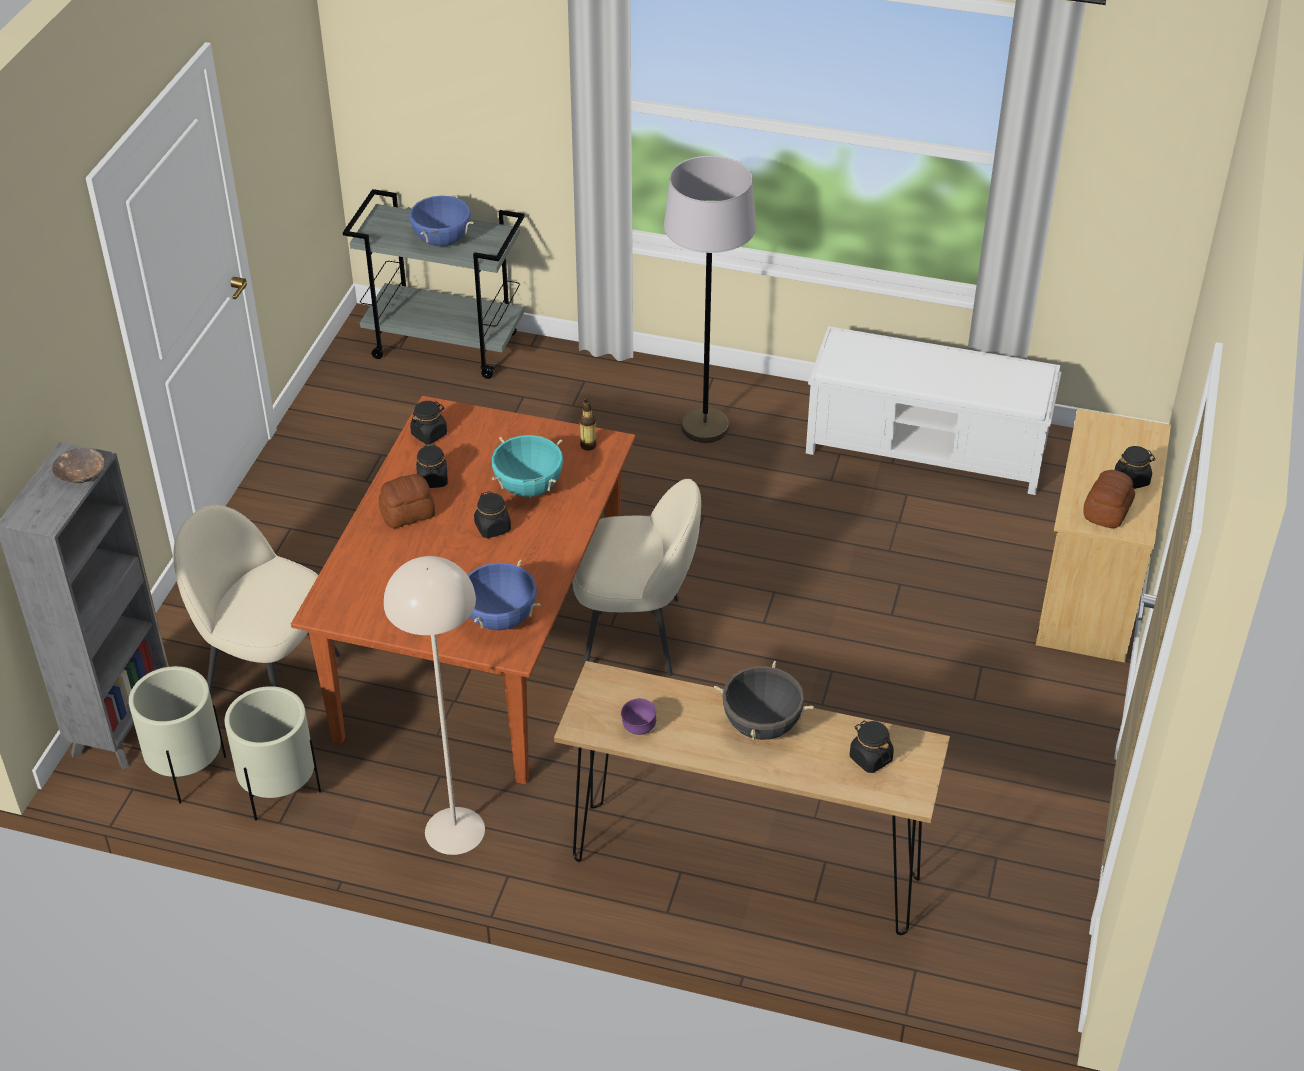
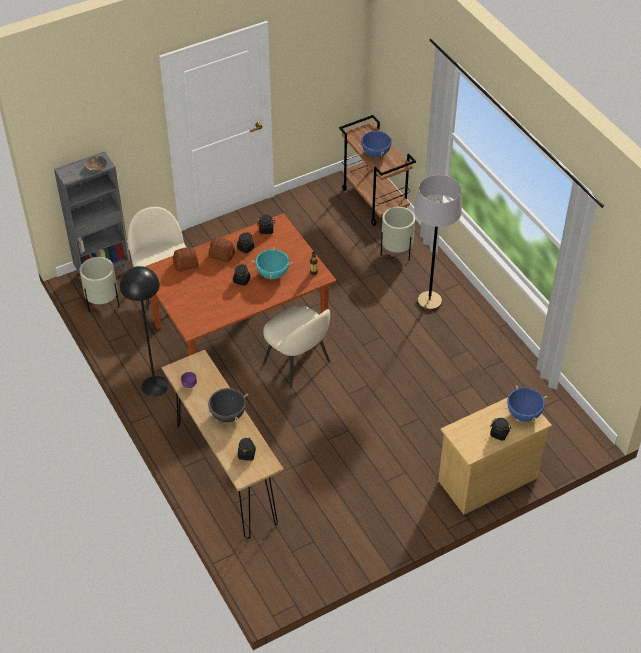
camera: 45 degrees right, 5 degrees up
(280, 792) = (120, 331): beige planter -> beige planter (396, 252)
(446, 345) = (375, 201): grey cart -> brown cart
(455, 830) = (155, 386): beige floor lamp -> black floor lamp
(500, 619) = (202, 315): blue cooking pot -> blue cooking pot (523, 414)
(927, 449) = (506, 374): white bench -> none
(1108, 511) = (471, 438): bread -> bread (186, 264)

